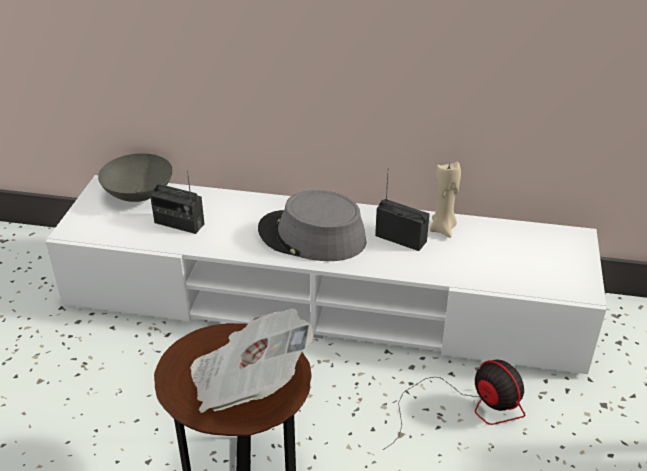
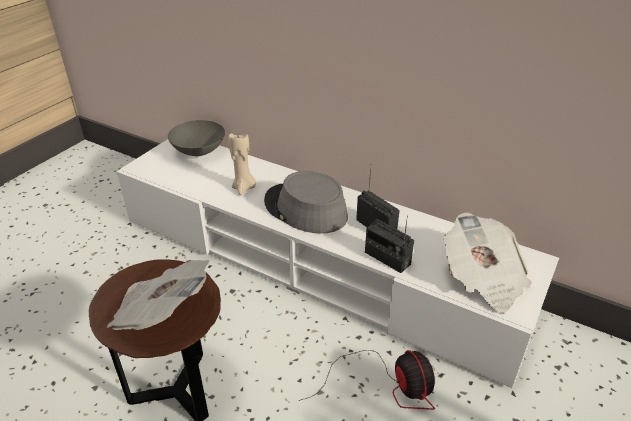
camera: 20 degrees right, 0 degrees up
(179, 223) = (213, 178): radio -> radio (387, 258)
(443, 228) = (417, 226): beige candle -> beige candle (244, 188)
(537, 268) = (483, 279): none -> newspaper

